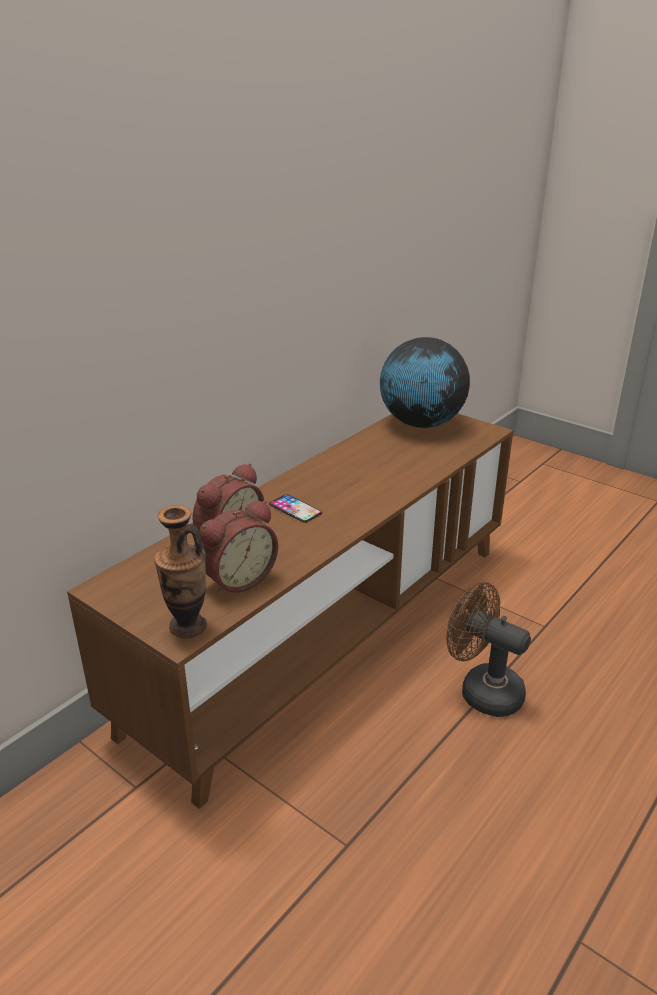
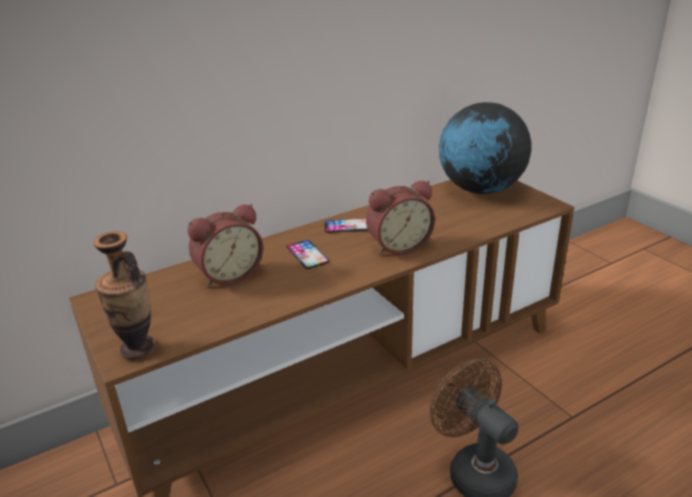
camera: 20 degrees right, 0 degrees up
(237, 579) = (210, 312): alarm clock -> alarm clock (398, 246)
(317, 475) = (348, 226): none -> phone

